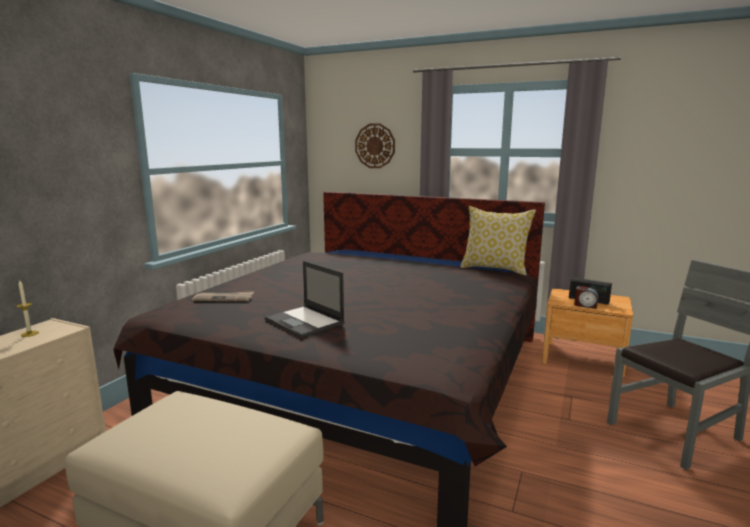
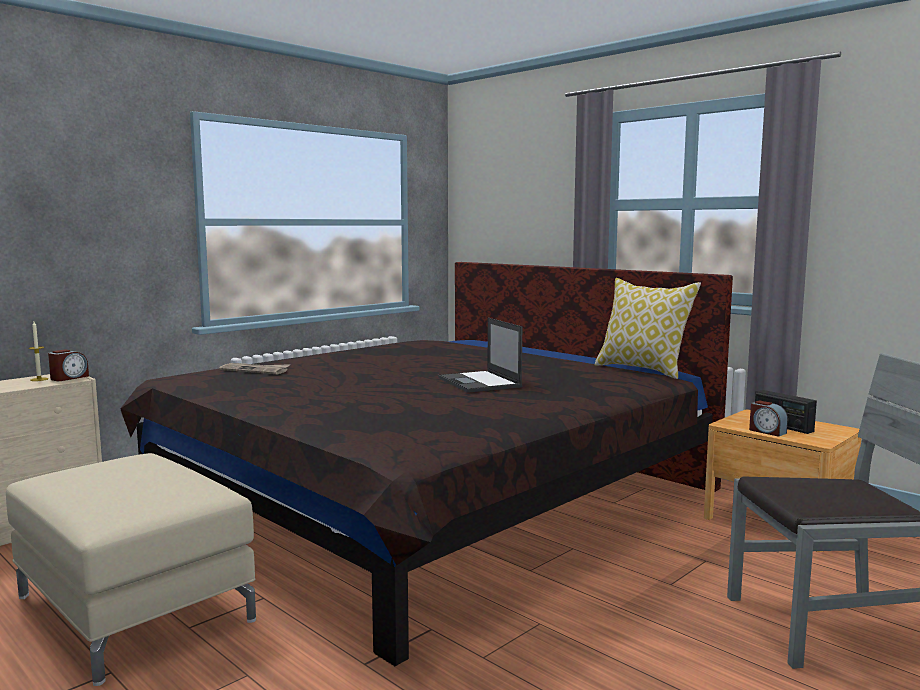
camera: 20 degrees right, 5 degrees down
(61, 328) = (69, 378): none -> alarm clock
(305, 321) = (309, 395): laptop -> laptop (480, 382)
(375, 146) = (524, 199): wall clock -> none

